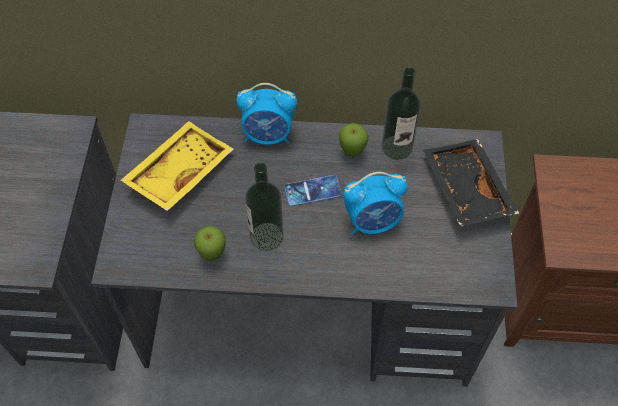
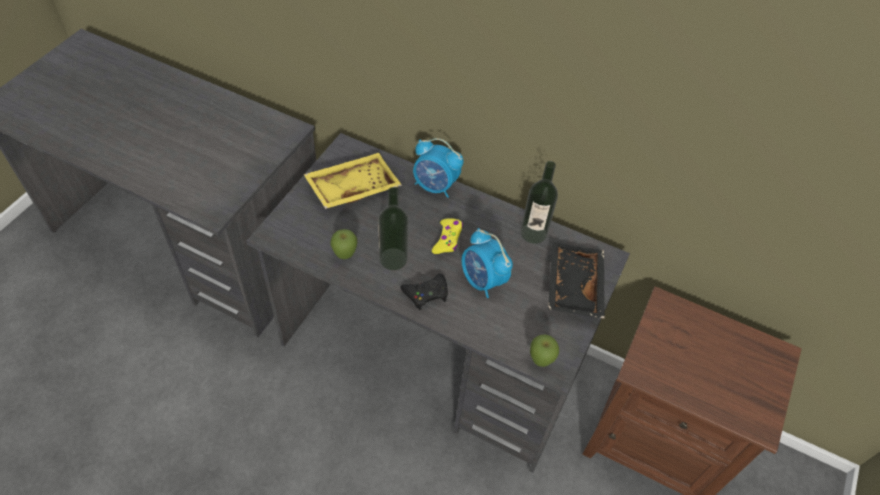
camera: 20 degrees right, 5 degrees down
(312, 191) = (447, 239): phone -> yellow game controller
(322, 261) = (426, 293): none -> black game controller
(352, 152) = (495, 223): apple -> apple (540, 361)
(373, 222) = (482, 281): alarm clock -> alarm clock turned 45 degrees clockwise

